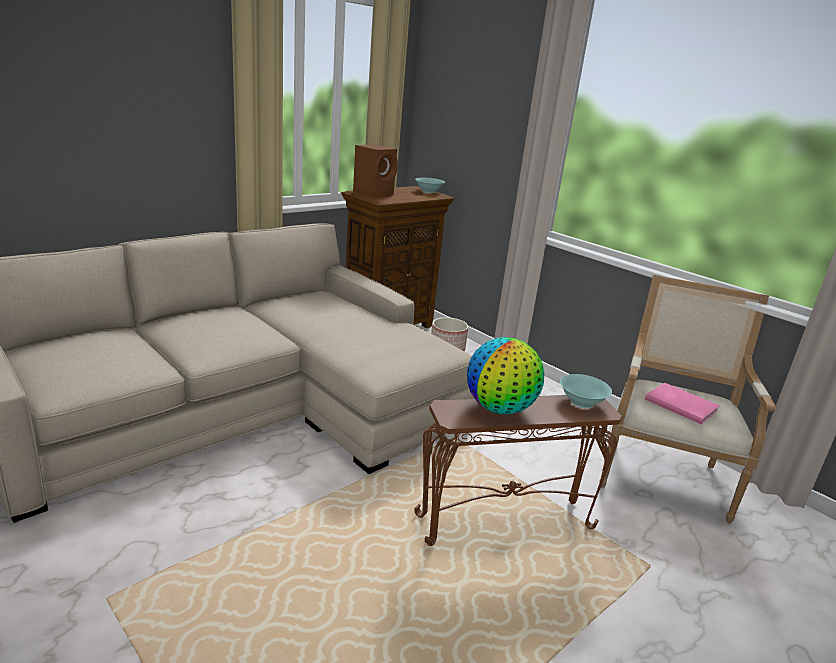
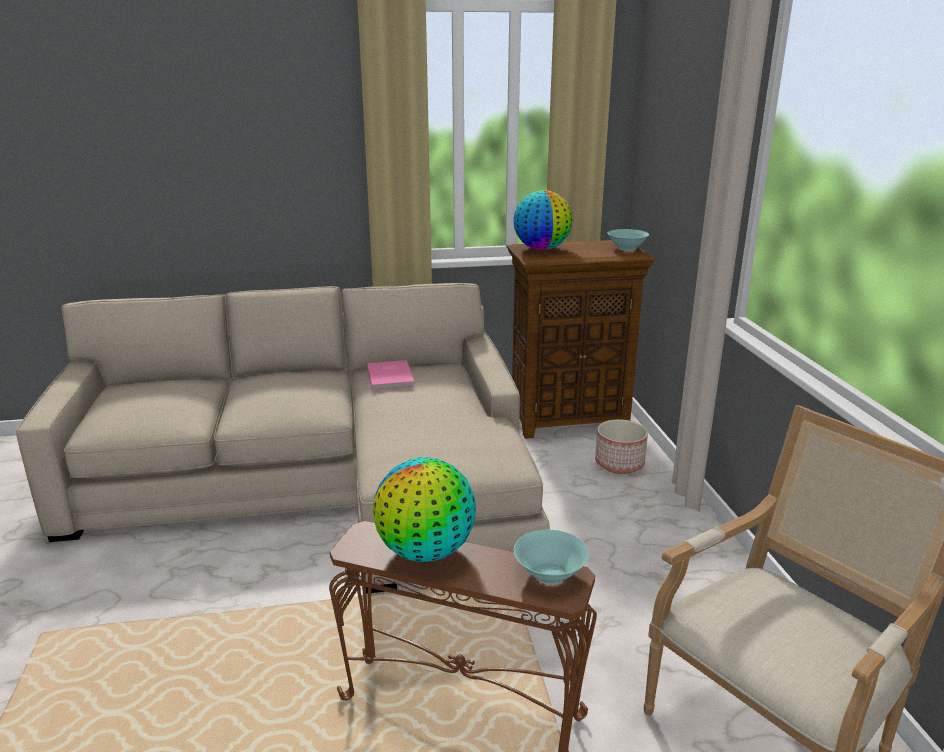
camera: 35 degrees right, 0 degrees up
(374, 193) = (541, 249): brown speaker -> globe
(680, 404) = (776, 625): pink book -> pink book (391, 377)

